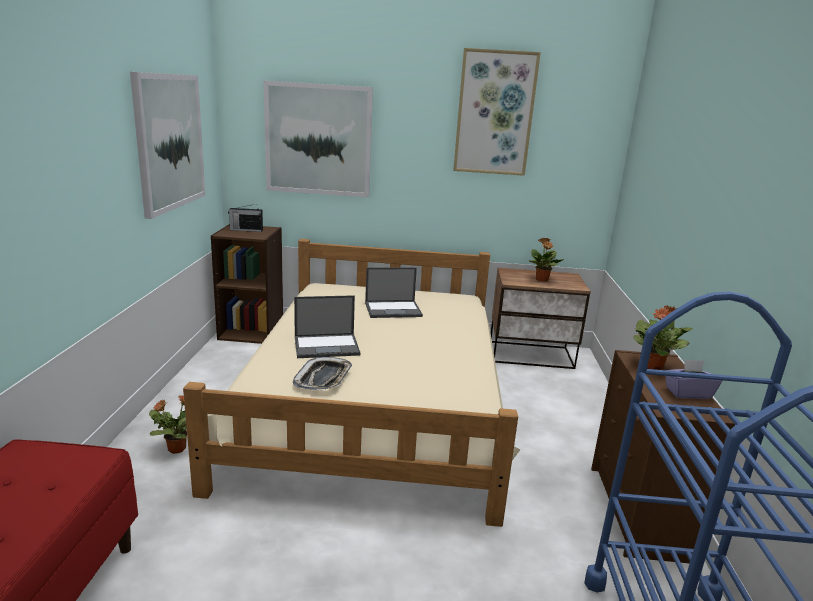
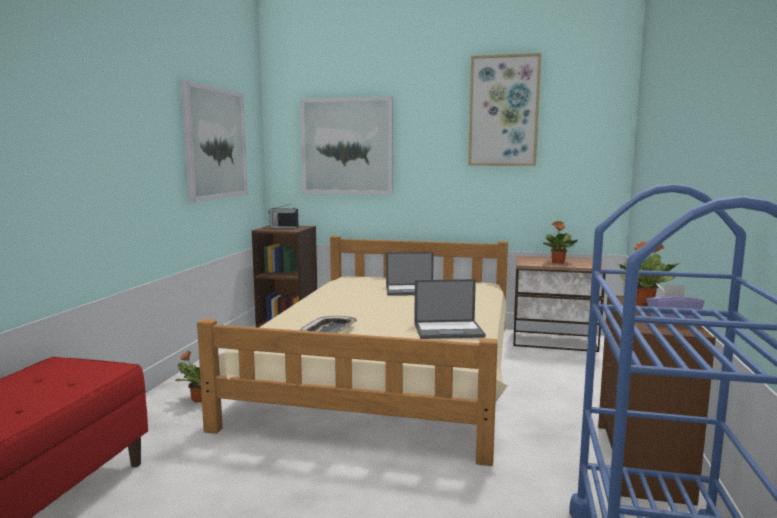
camera: 10 degrees right, 10 degrees down
(327, 346) = (340, 312): laptop -> laptop (449, 330)

